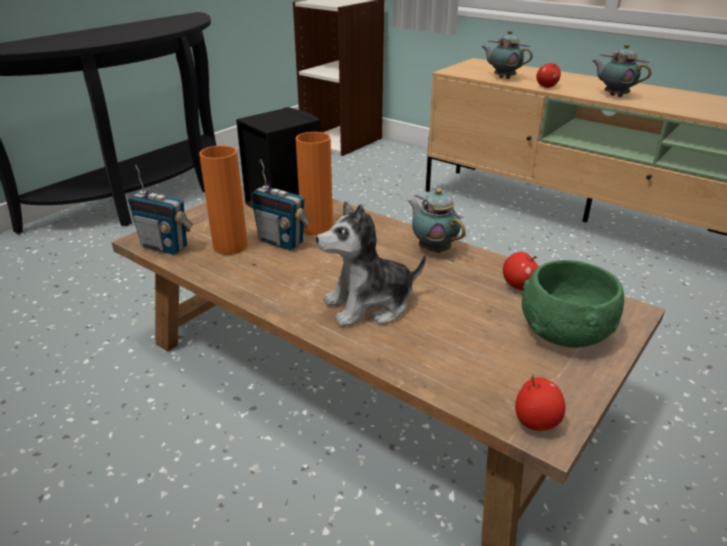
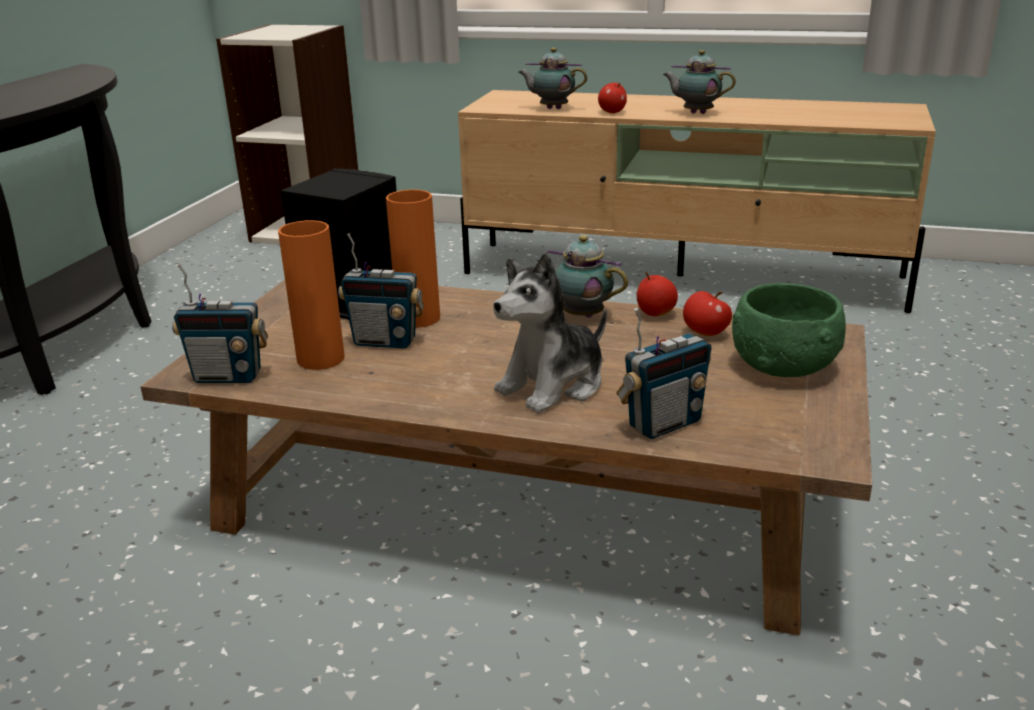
camera: 20 degrees left, 5 degrees down
(428, 361) = (663, 424): none -> radio
(536, 422) = (814, 450): apple -> apple (655, 313)

